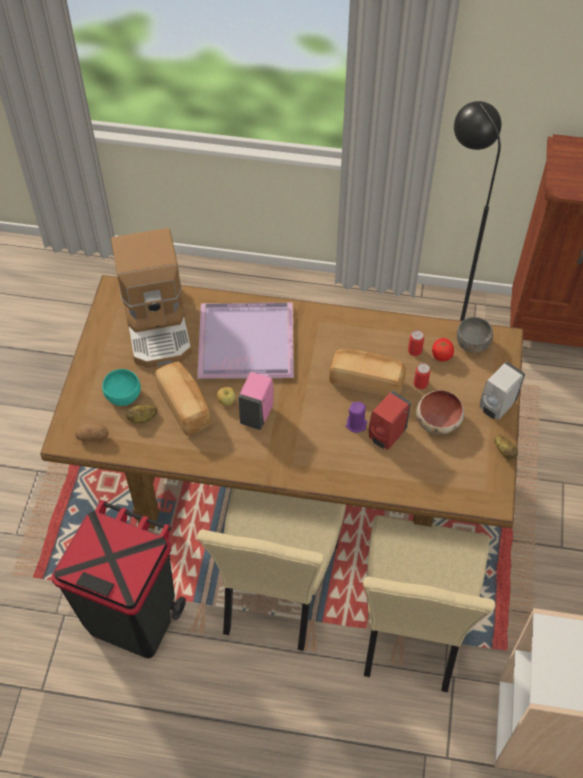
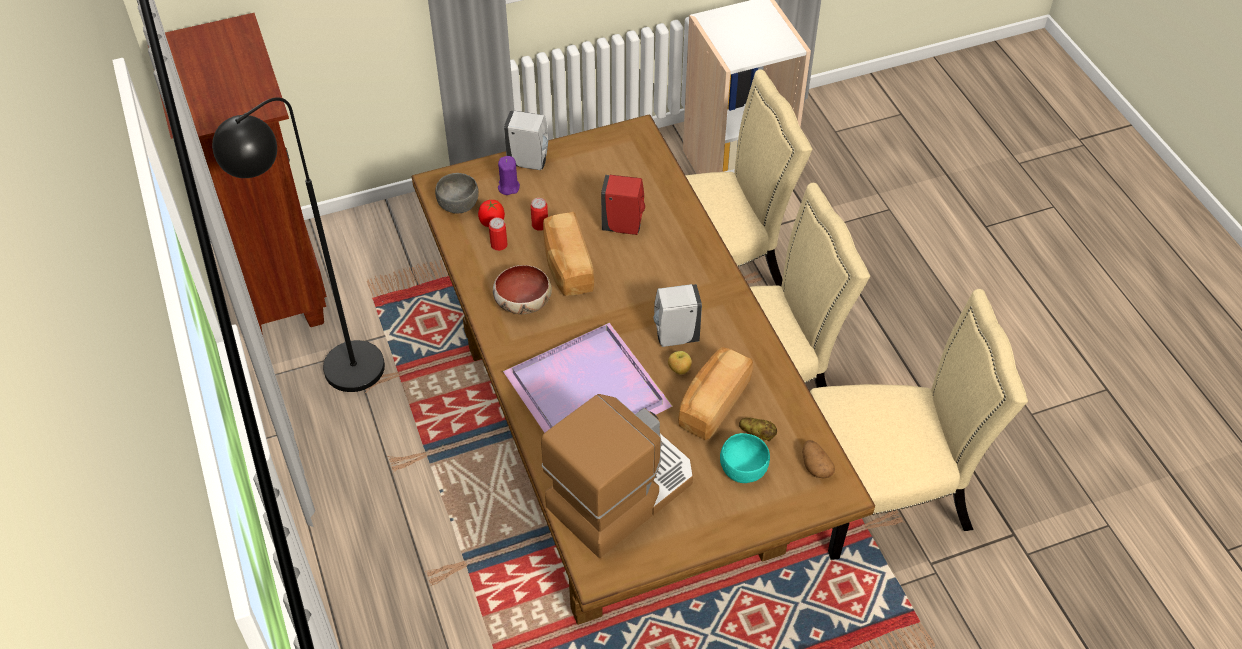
camera: 120 degrees left, 5 degrees down
(133, 618) = (883, 499): black trash can -> beige chair
(257, 414) = (674, 336): pink soap dispenser -> white soap dispenser
(356, 424) = (627, 253): purple candle -> purple candle (508, 187)
(438, 420) = (576, 197): bowl -> bowl (522, 302)
(504, 451) = (578, 141): potato -> none

